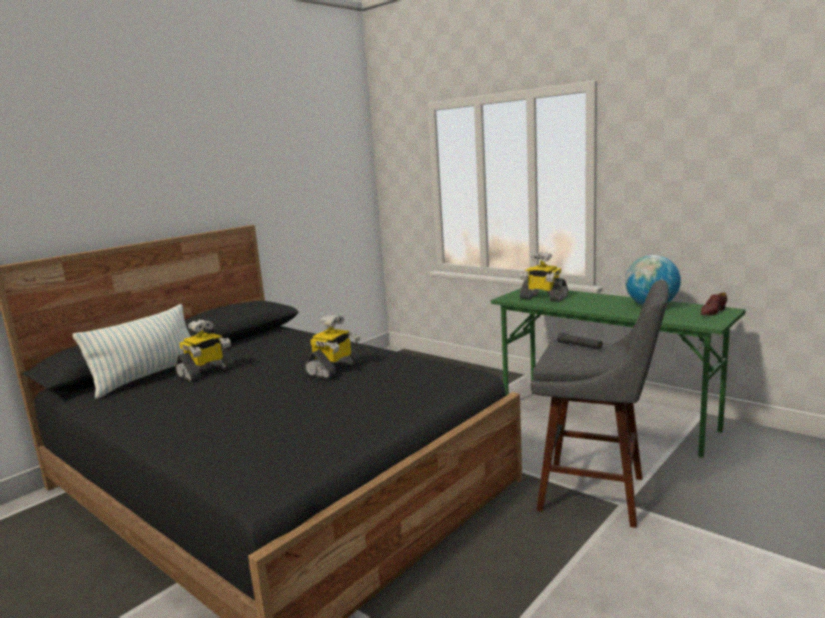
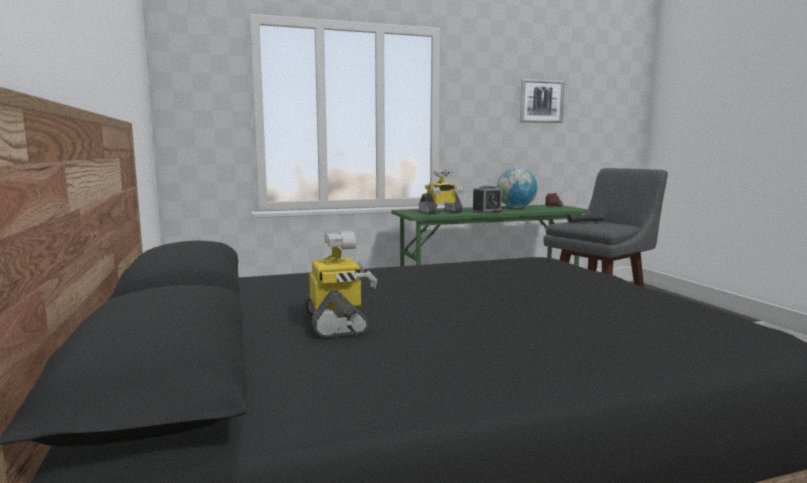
camera: 60 degrees left, 5 degrees down
(148, 377) = (269, 356): pillow -> none
(334, 369) = (458, 280): toy robot -> none
(585, 306) = (487, 211): none -> alarm clock
(747, 157) = (541, 101): none -> picture

